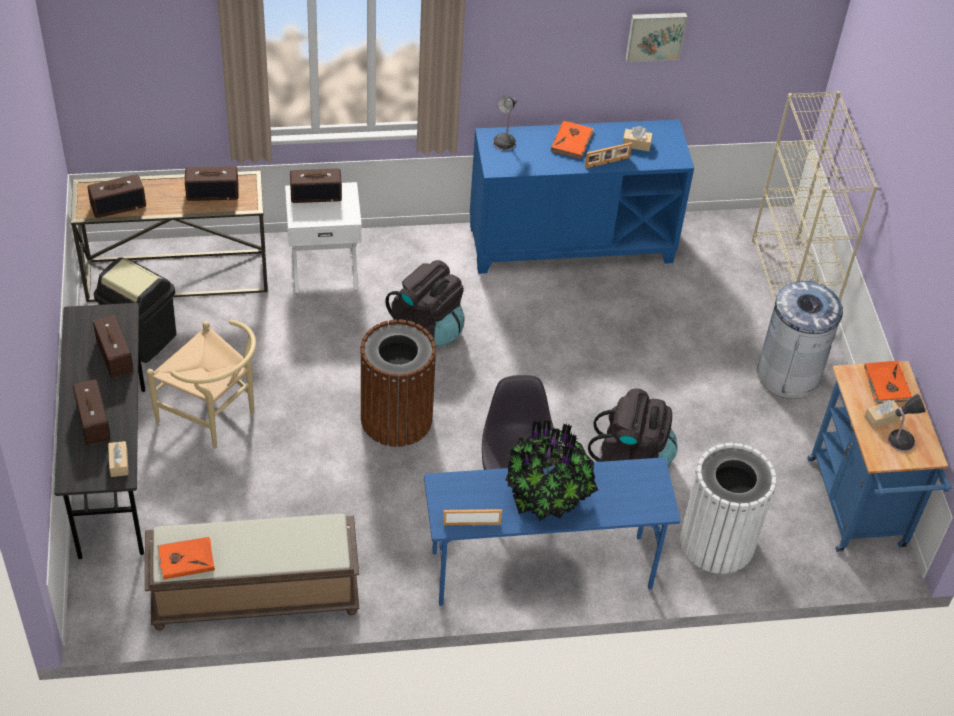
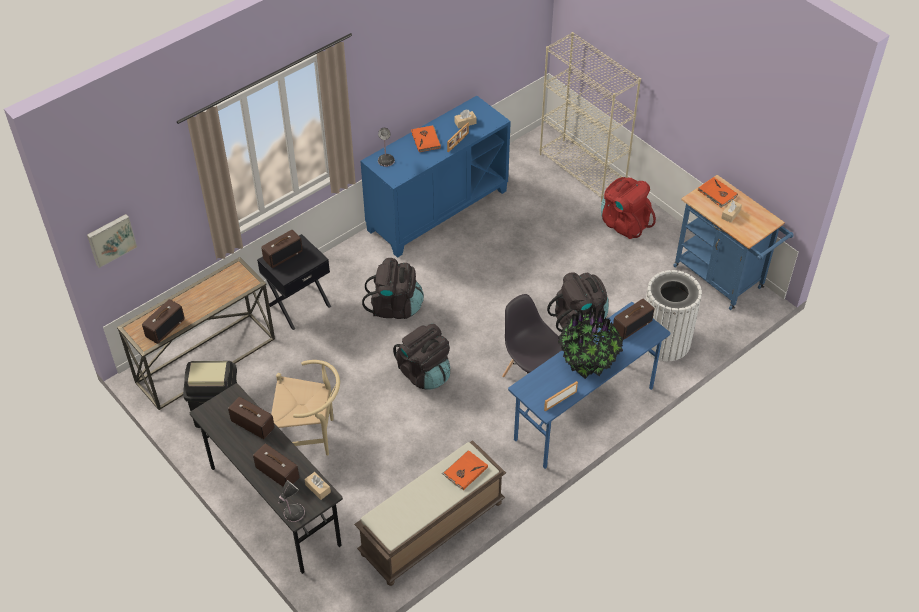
camera: 30 degrees left, 0 degrees up
(186, 559) = (398, 525): orange book -> orange book (465, 471)
(213, 192) = (221, 287): radio -> radio (632, 325)
(324, 268) = (299, 305): white nightstand -> black nightstand
(396, 418) = (424, 373): brown trash can -> black backpack
(655, 35) = (454, 45): picture -> picture (111, 239)
(788, 374) = (624, 223): grey trash can -> red backpack
(899, 440) = (749, 222): table lamp -> table lamp (293, 513)

